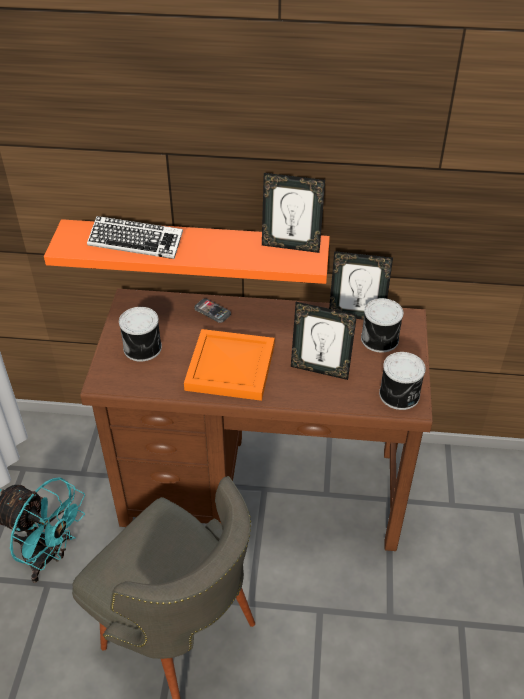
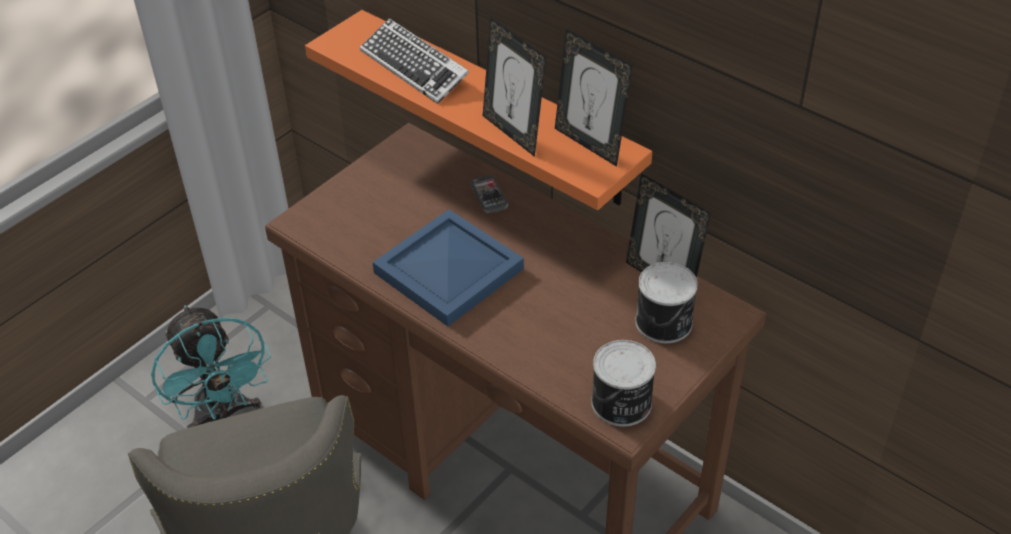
camera: 35 degrees right, 0 degrees up
(143, 347) = (374, 203): can -> none
(232, 366) = (451, 271): orange tray -> blue tray
(320, 369) = (551, 324): picture frame -> picture frame (513, 133)

